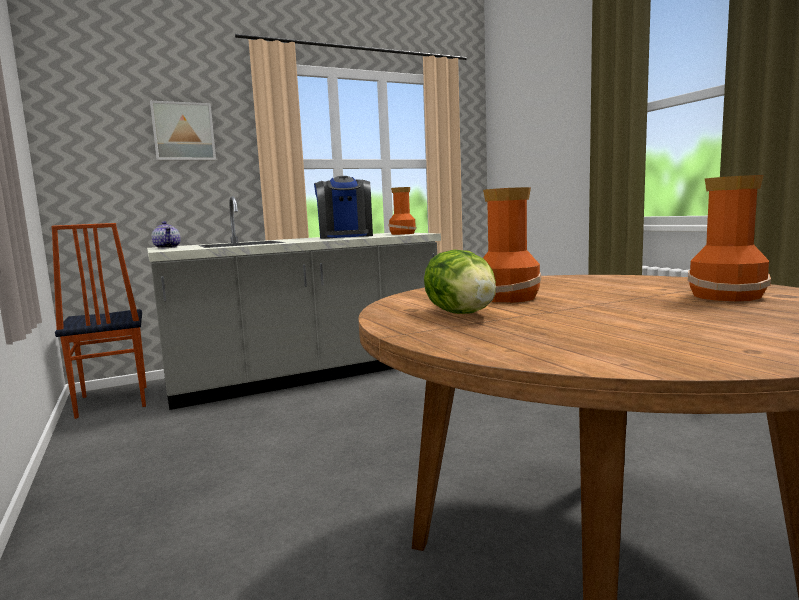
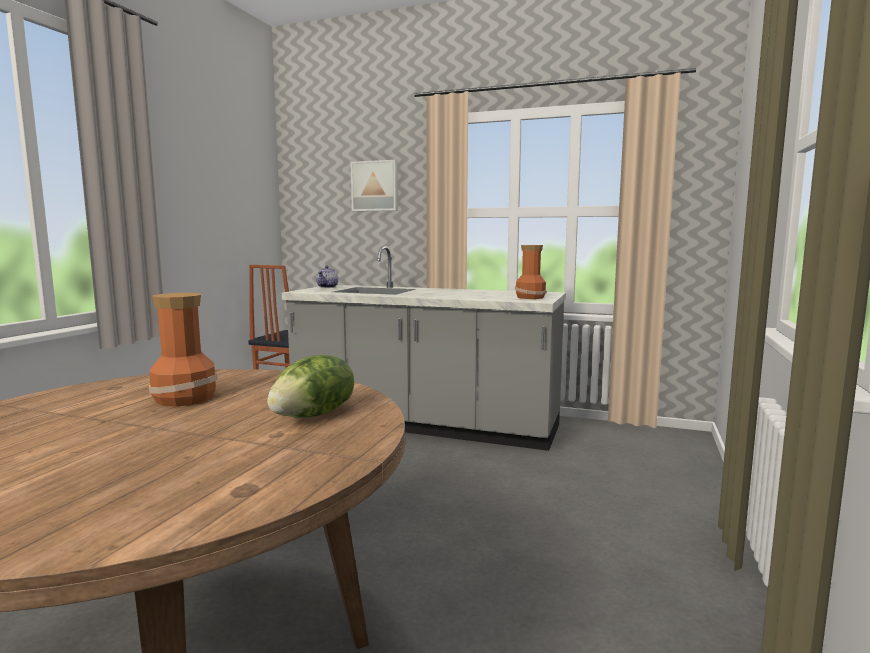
camera: 45 degrees right, 0 degrees up
(346, 236) = (476, 293): coffee machine -> none
(462, 313) = (95, 401): lettuce -> lettuce (314, 415)
(726, 296) = (229, 465): vase -> none

